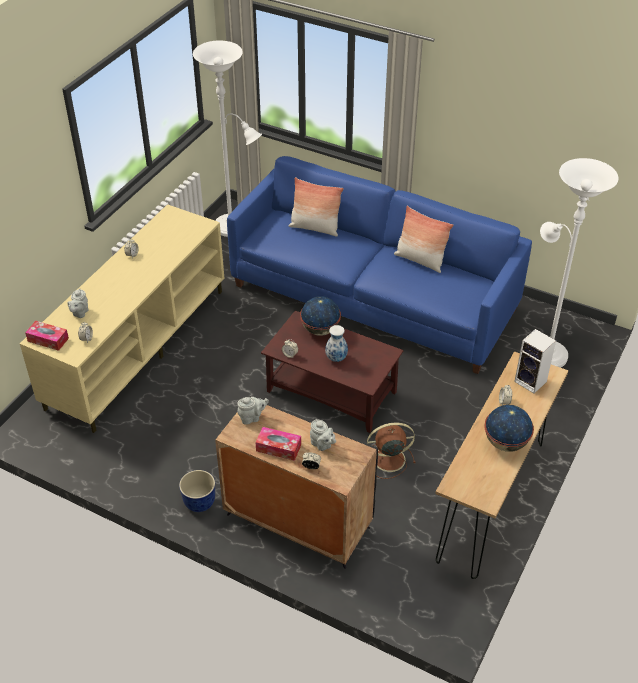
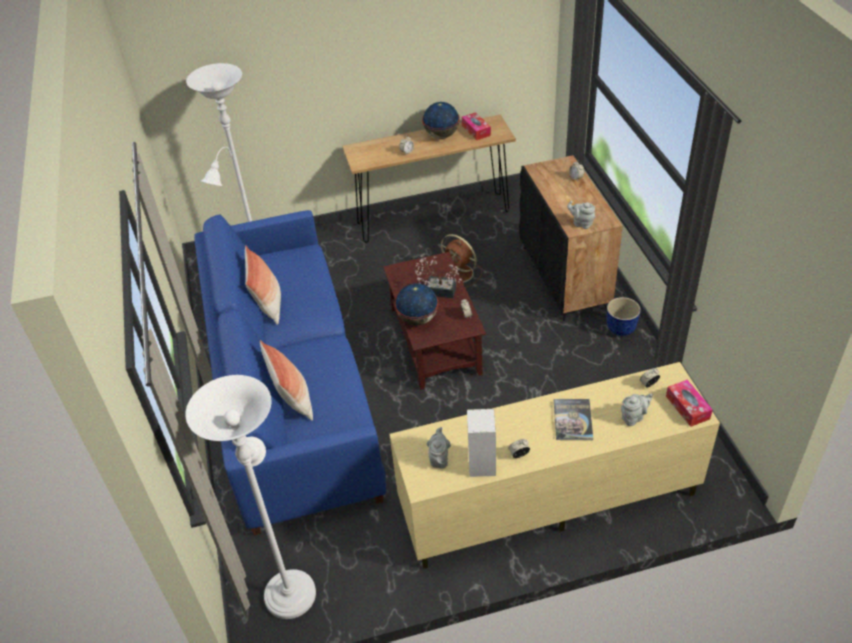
camera: 130 degrees left, 0 degrees up
(118, 289) = (572, 420): none -> book
(278, 448) = (584, 198): tissue box -> tissue box (476, 130)
(322, 445) = (554, 184): grey teapot -> grey teapot (439, 458)
(336, 359) = (437, 290): vase -> potted plant
(531, 382) = (373, 151): speaker -> speaker (481, 463)

